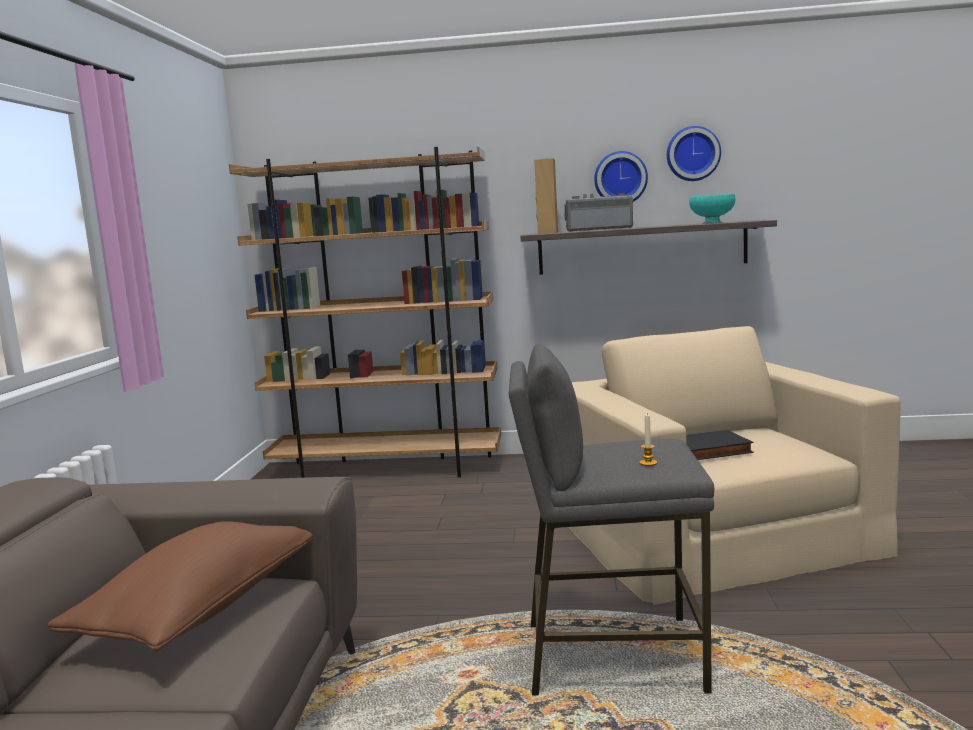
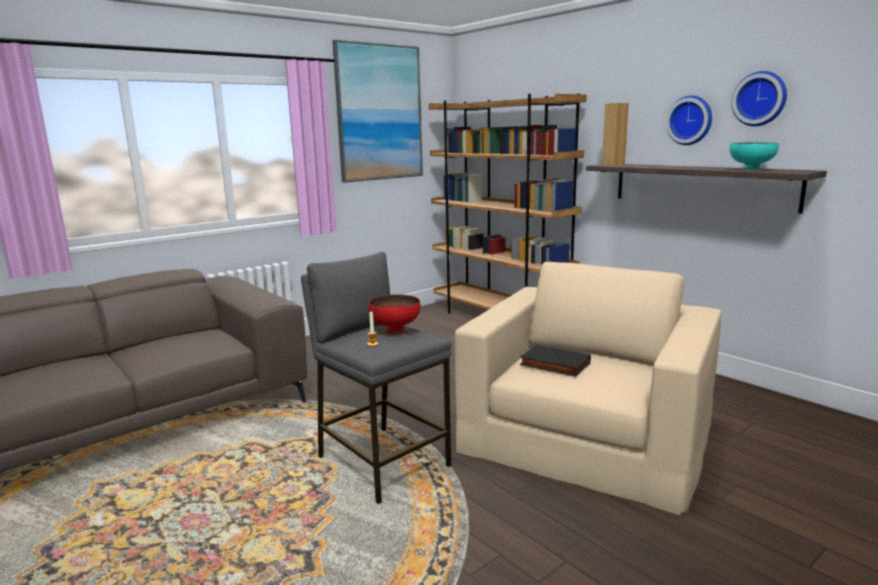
camera: 45 degrees right, 5 degrees up
(172, 176) = (379, 113): none -> picture
(200, 609) = (194, 344): brown pillow -> none
(599, 229) = (653, 166): radio -> none
(618, 447) = (395, 331): none -> red bowl

